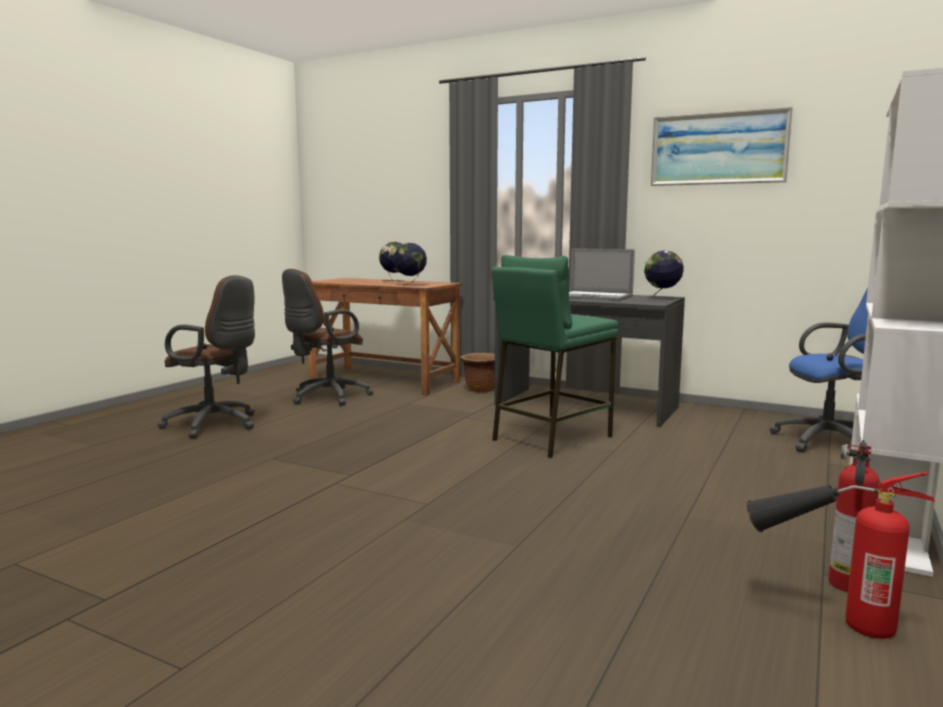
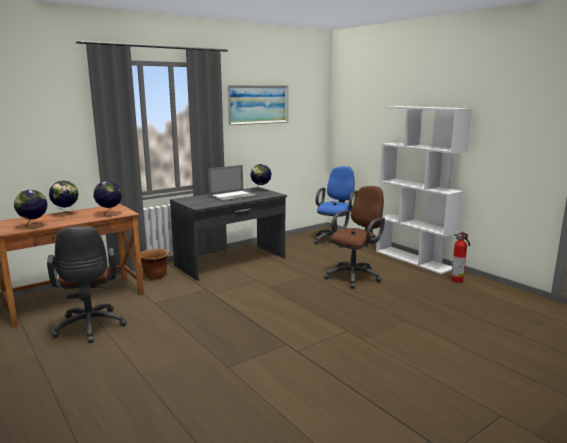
camera: 65 degrees left, 5 degrees up
(216, 425) = (105, 385): brown office chair -> brown office chair (355, 276)
(341, 282) = (34, 226): none -> globe
(551, 438) = (276, 282): green stool -> none
(823, 614) = (475, 289): fire extinguisher -> none

